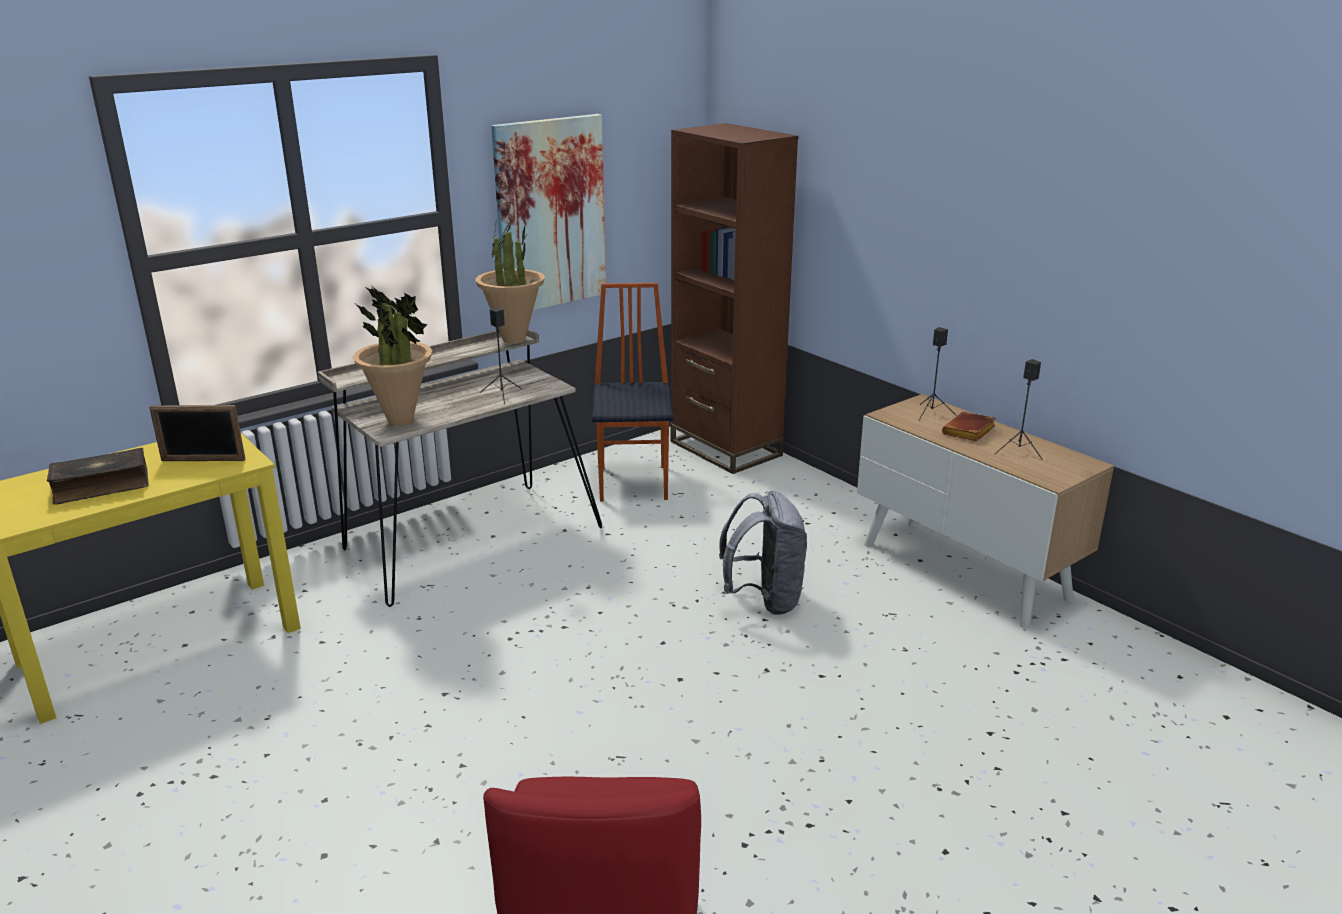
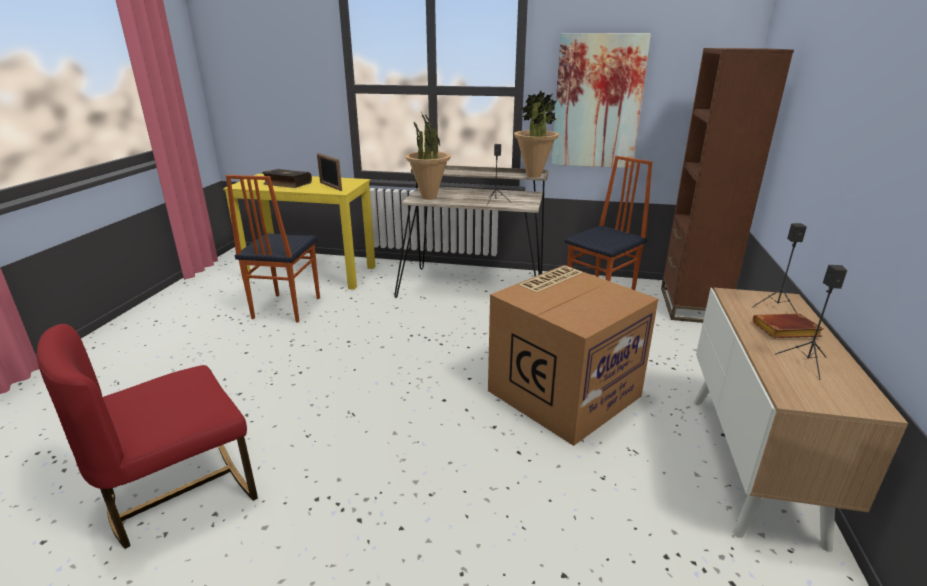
camera: 50 degrees right, 0 degrees up
(244, 713) = (285, 308): none -> chair
(764, 600) = (563, 392): grey backpack -> cardboard box

